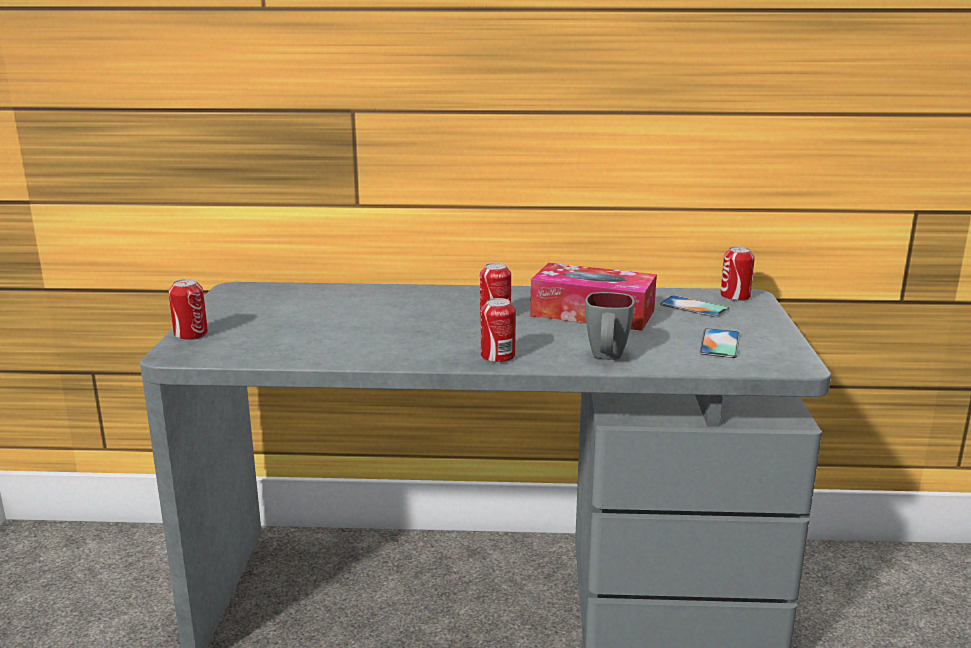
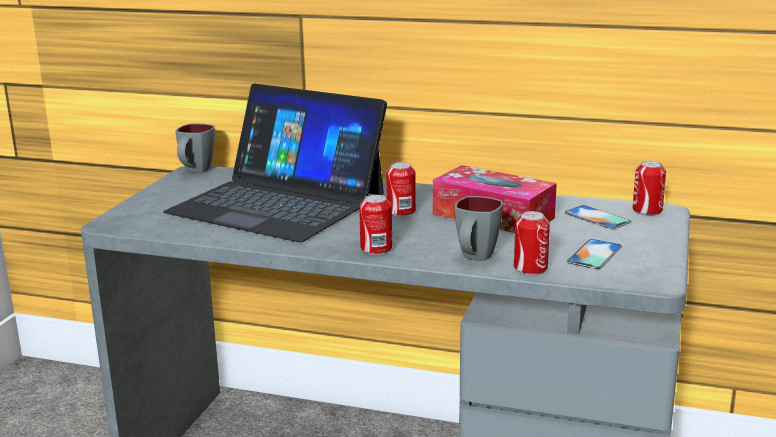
camera: 15 degrees right, 0 degrees up
(191, 334) = (133, 208): can -> can (530, 268)
(237, 289) = (195, 171): none -> grey mug
(356, 316) = (278, 203): none -> laptop

